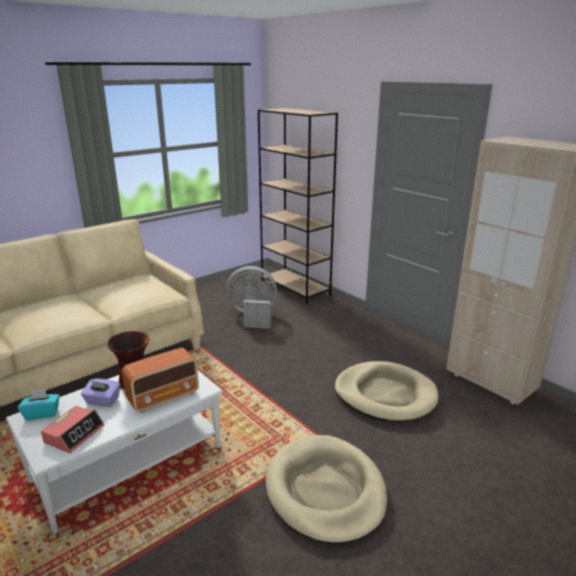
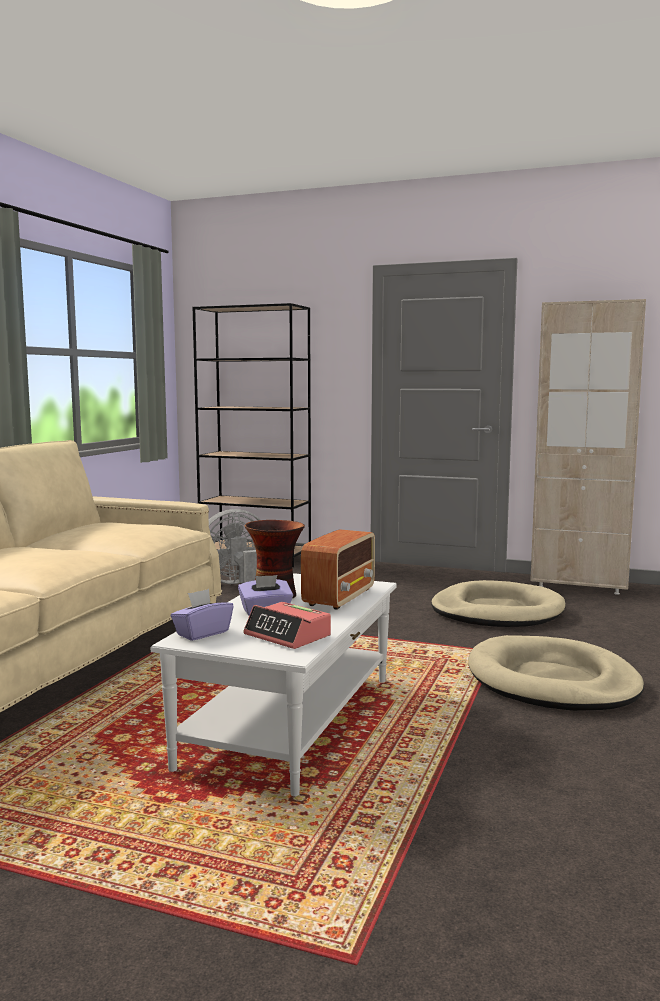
camera: 30 degrees left, 15 degrees down
(42, 413) = (202, 633): turquoise tissue box -> purple tissue box
(74, 434) = (288, 635): alarm clock -> alarm clock turned 135 degrees clockwise

